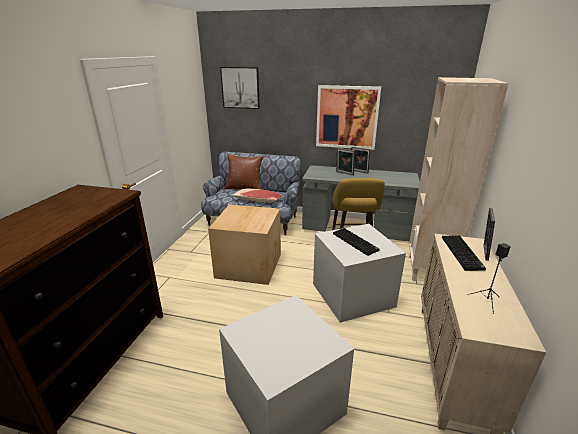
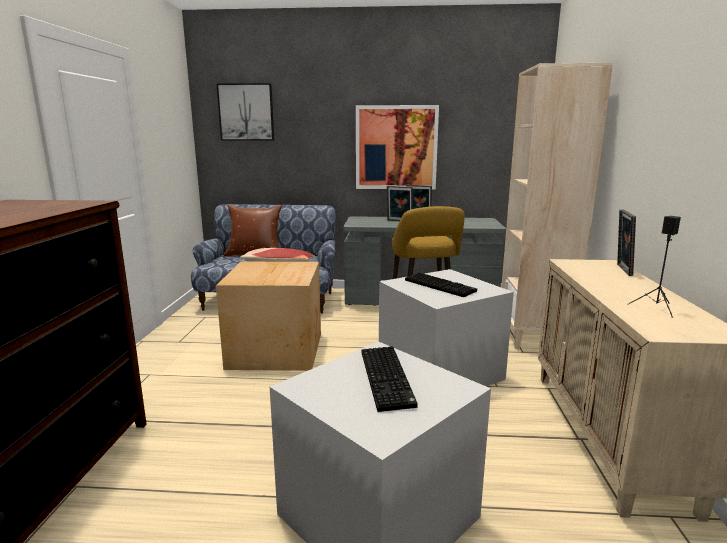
camera: 10 degrees left, 10 degrees down
(463, 253) = (597, 272): keyboard -> keyboard (388, 378)

